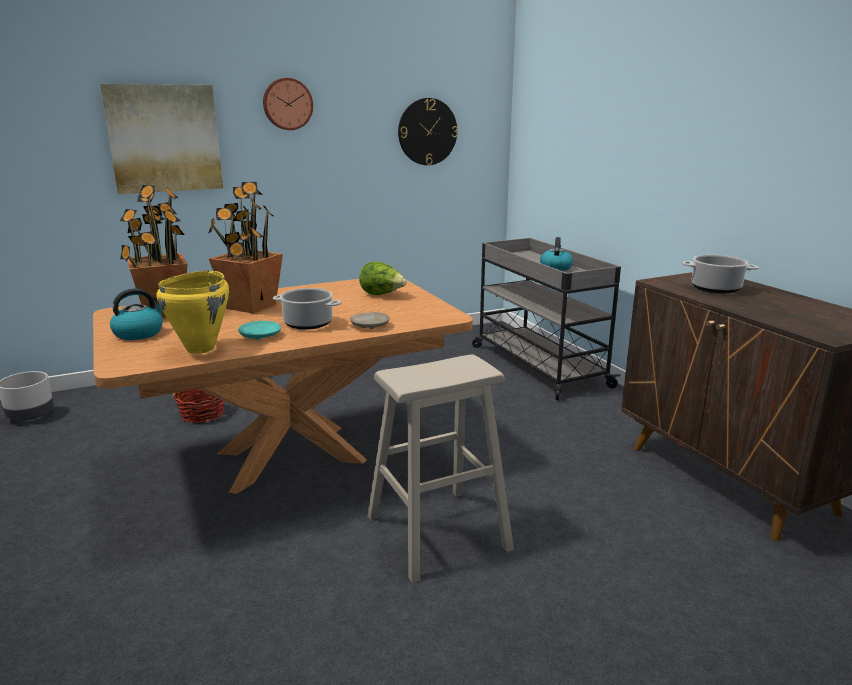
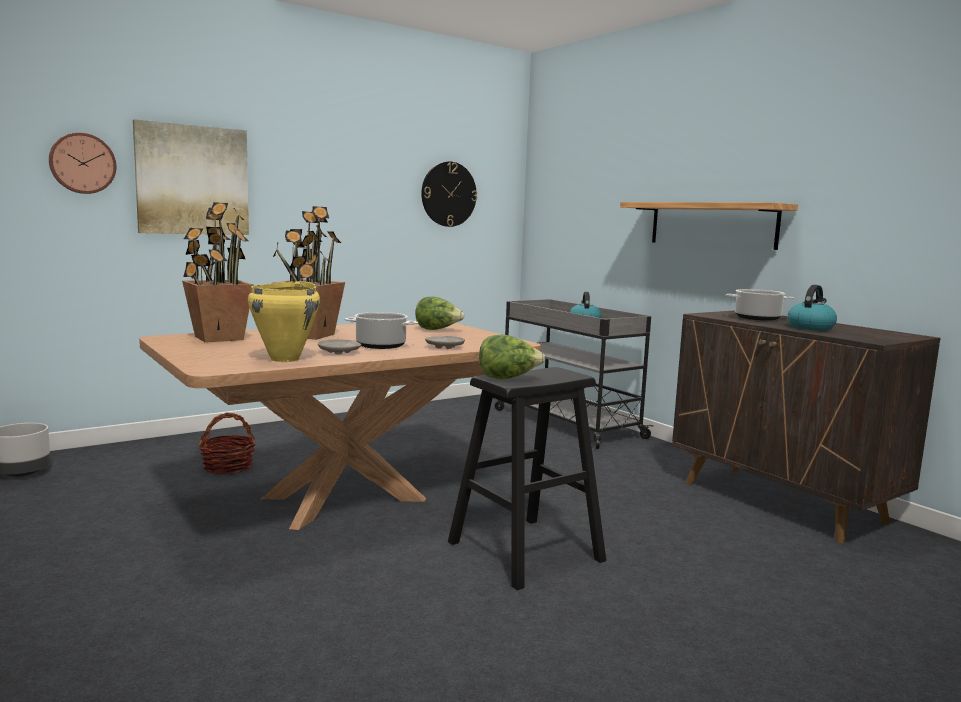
camera: 10 degrees left, 10 degrees down
(139, 333) = (207, 350): kettle -> kettle (810, 327)
(260, 336) = (339, 352): turquoise plate -> beige plate
(287, 104) = (317, 156): wall clock -> wall clock (82, 163)
(409, 376) = (508, 378): none -> lettuce
(437, 532) = (525, 551): beige stool -> black stool
(686, 173) = (712, 224): none -> shelf

